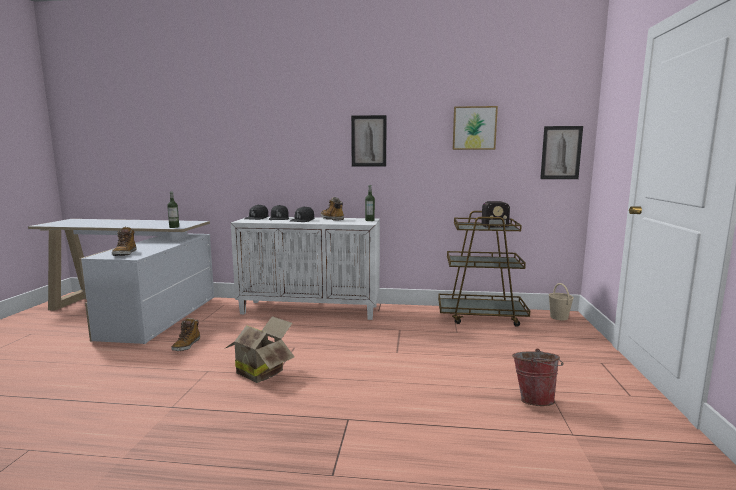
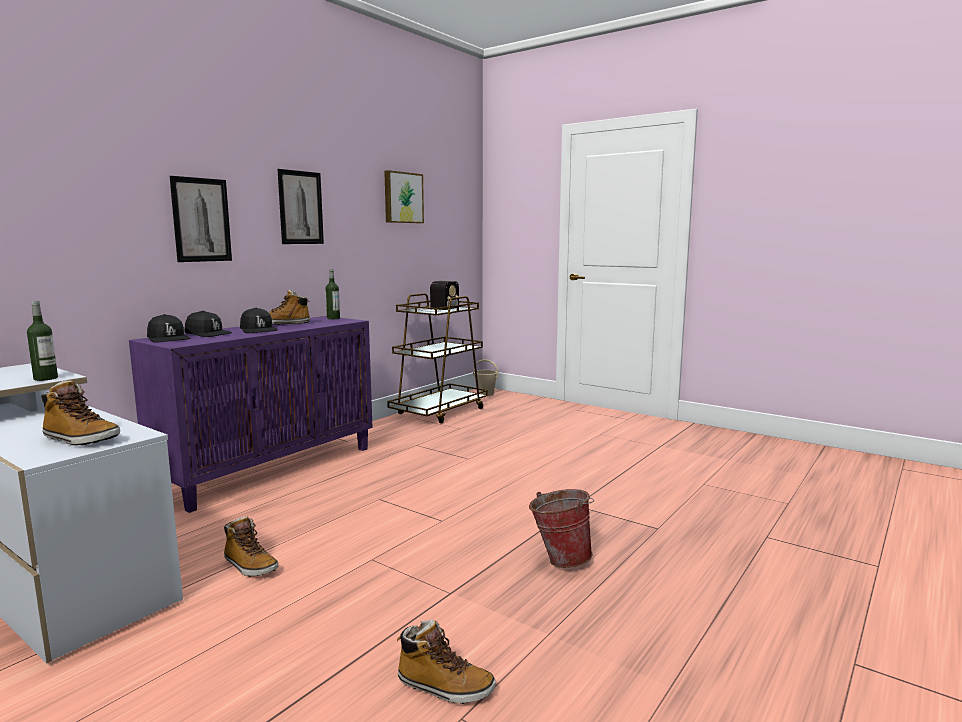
camera: 60 degrees left, 0 degrees up
(61, 435) = (444, 687): none -> boot
(262, 371) = (422, 526): cardboard box -> none
(311, 309) = (271, 469): white cabinet -> purple cabinet
(534, 399) = (607, 441): bucket -> bucket (560, 559)
(561, 152) = (464, 228): picture -> picture (201, 220)

